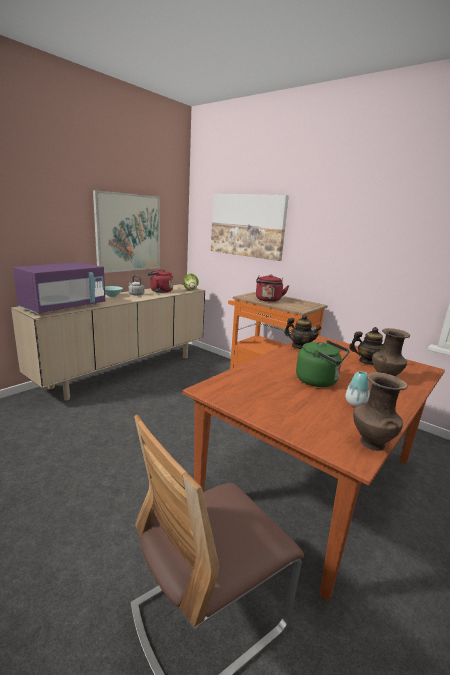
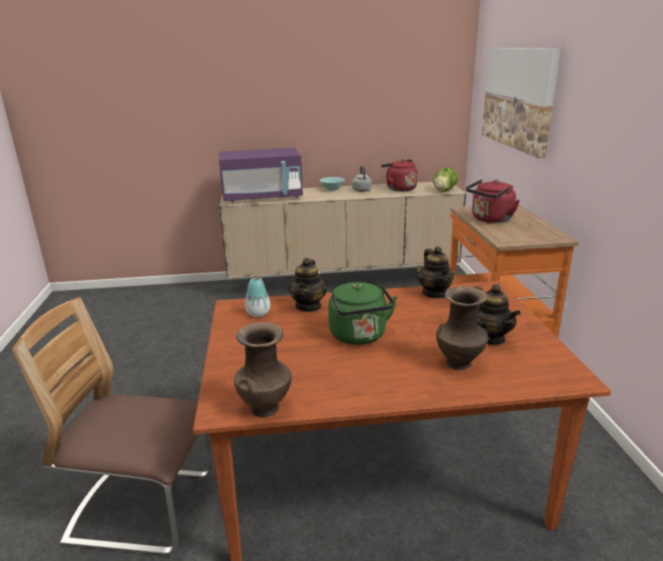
camera: 45 degrees right, 5 degrees up
(128, 233) = (367, 110): picture -> none
(254, 373) = (308, 306): none -> teapot
(355, 403) = (343, 372): vase -> vase (258, 313)

